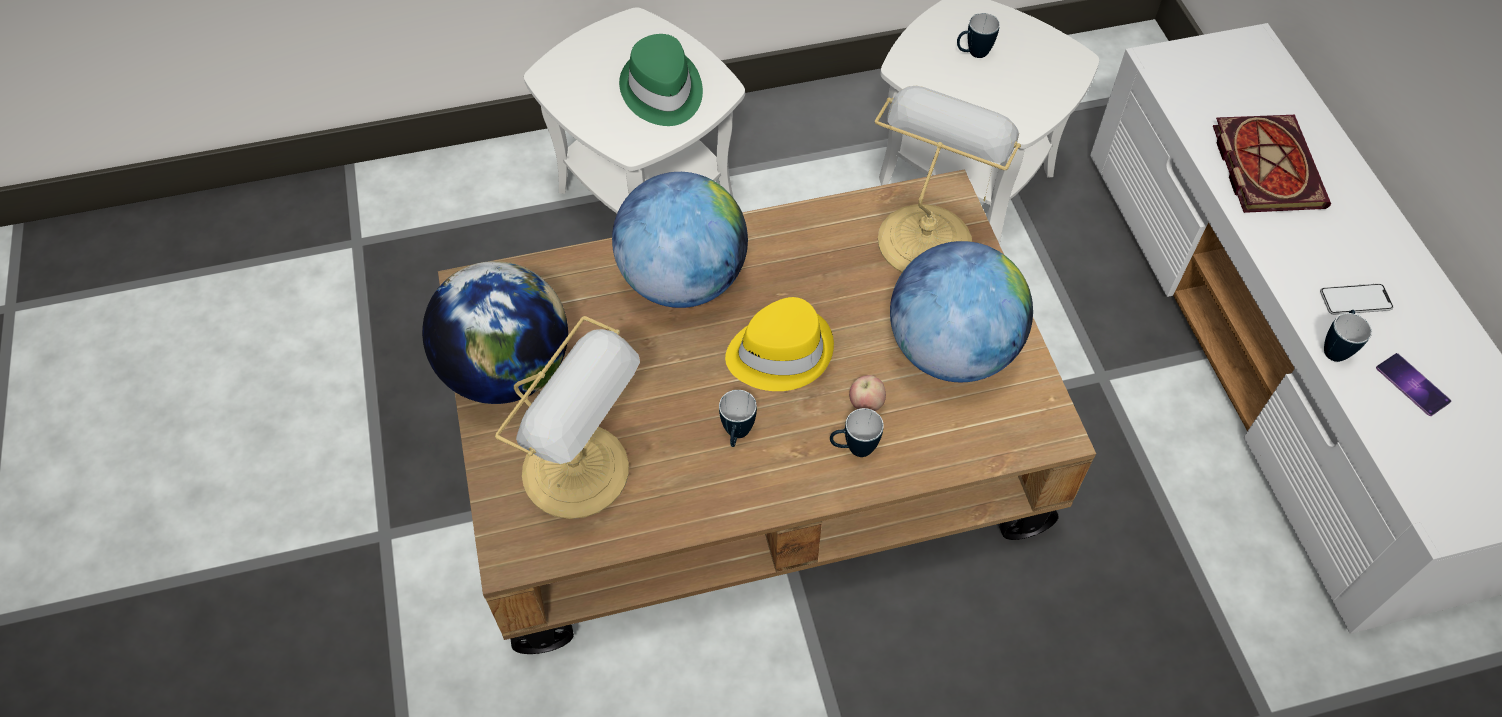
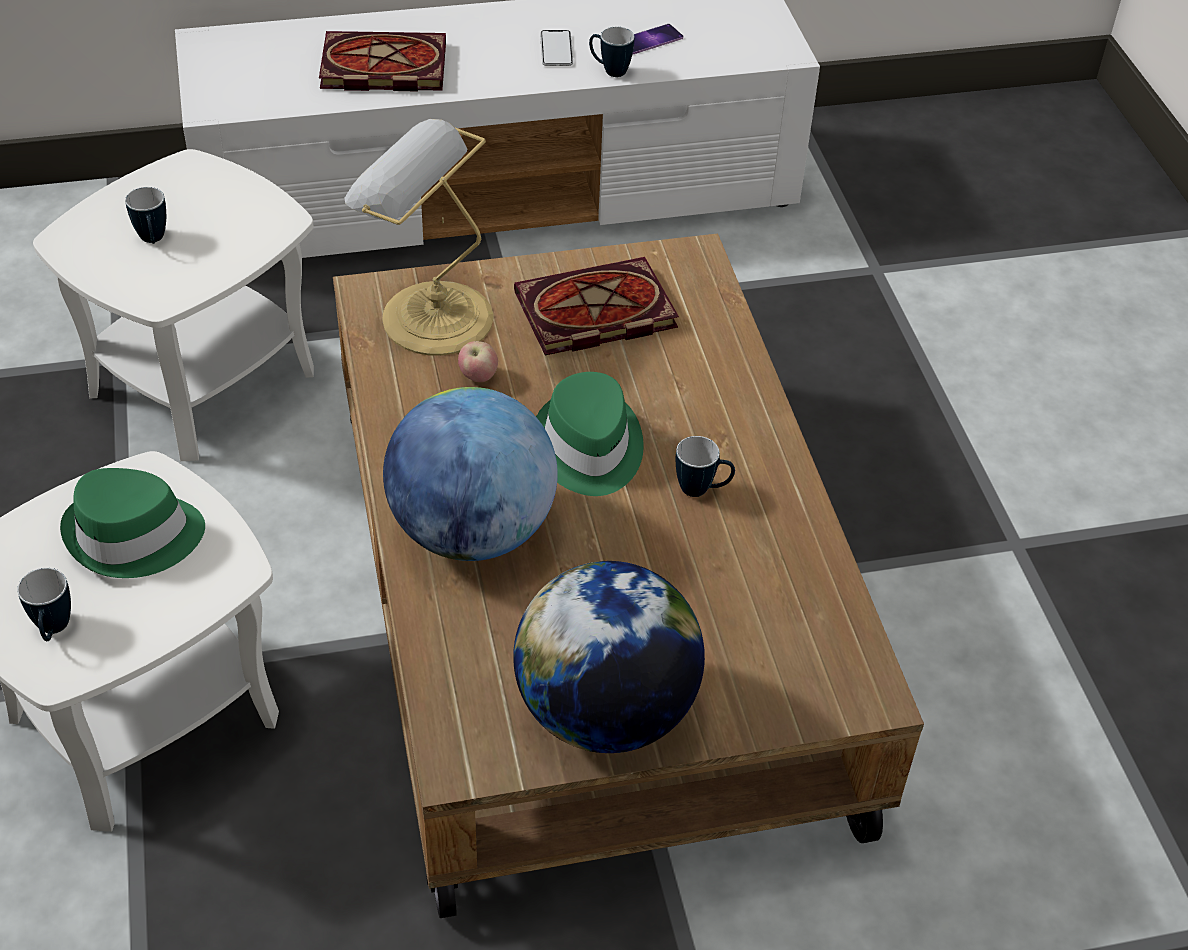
camera: 90 degrees left, 10 degrees down
(581, 472) = (756, 631): table lamp -> none
(779, 352) = (587, 448): yellow hat -> green hat
(853, 449) = (717, 397): mug -> mug (53, 631)
(866, 404) = (660, 383): apple -> apple (478, 377)
(951, 351) = (592, 314): globe -> book

